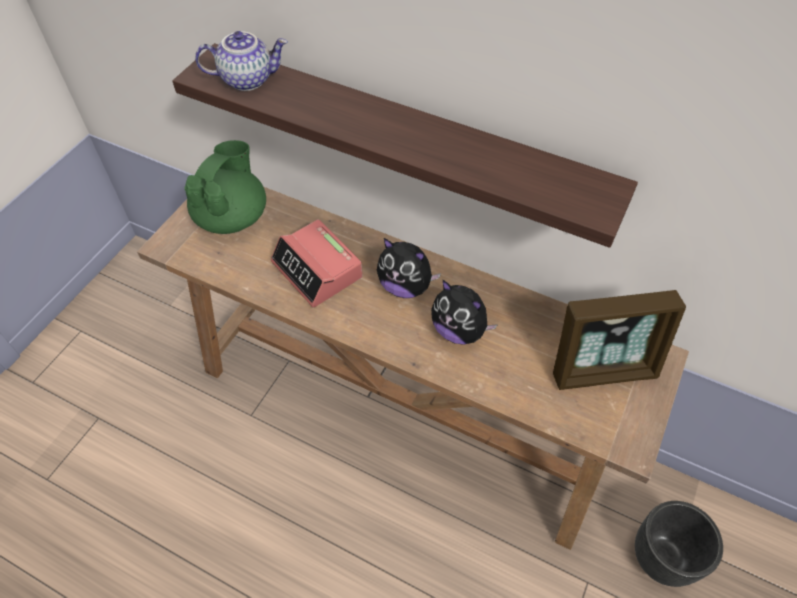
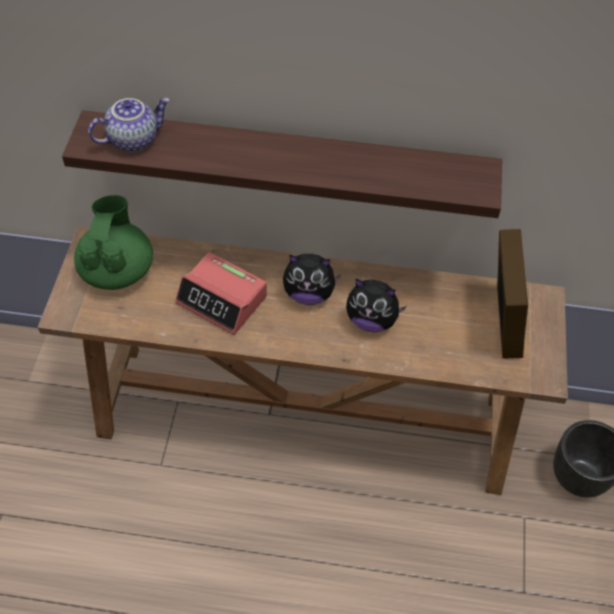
camera: 20 degrees left, 0 degrees up
(602, 369) = (502, 321): picture frame -> picture frame turned 60 degrees counterclockwise

